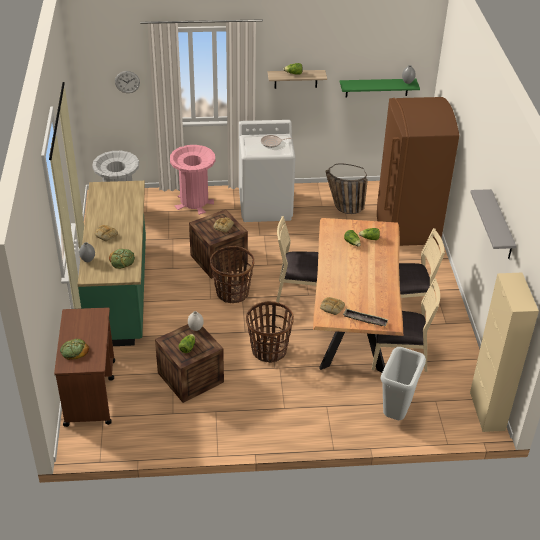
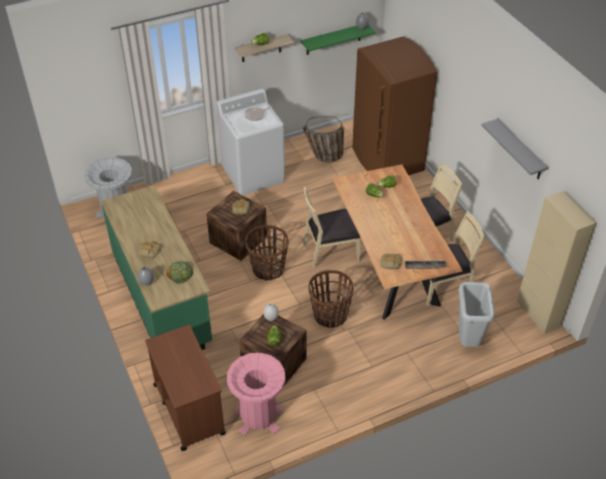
camera: 20 degrees left, 5 degrees up
(74, 350) = (181, 378): bread -> none
(127, 82) = (101, 89): wall clock -> none
(194, 202) = (184, 188): pink trash can -> pink trash can (258, 416)

